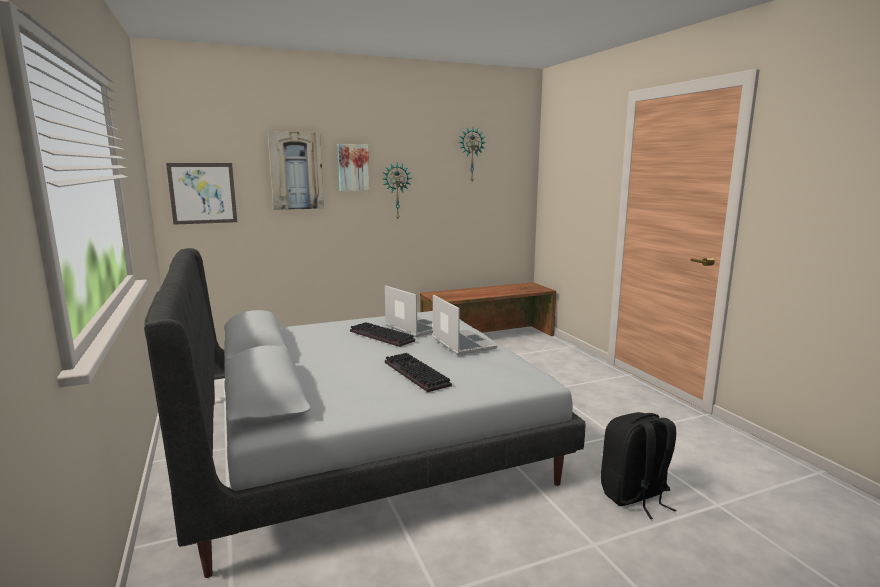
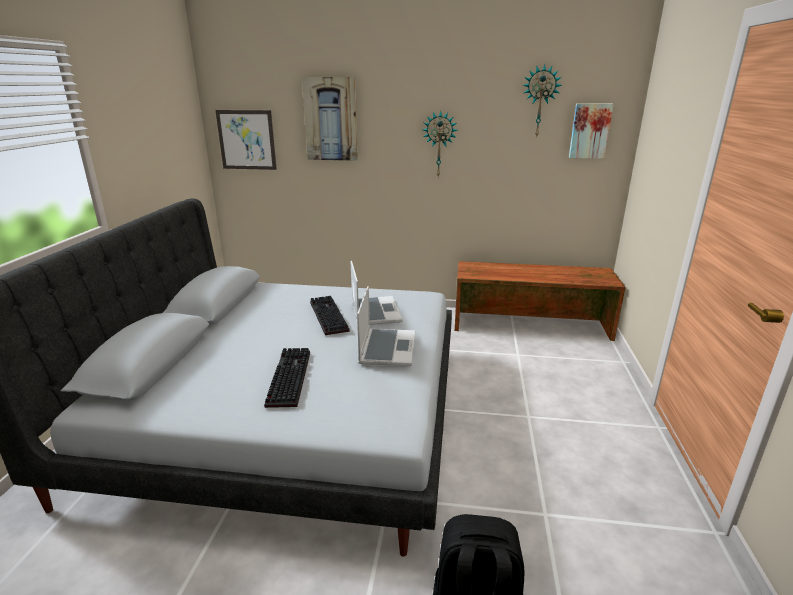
camera: 30 degrees right, 10 degrees up
(353, 167) = (390, 116): picture -> picture (589, 131)

